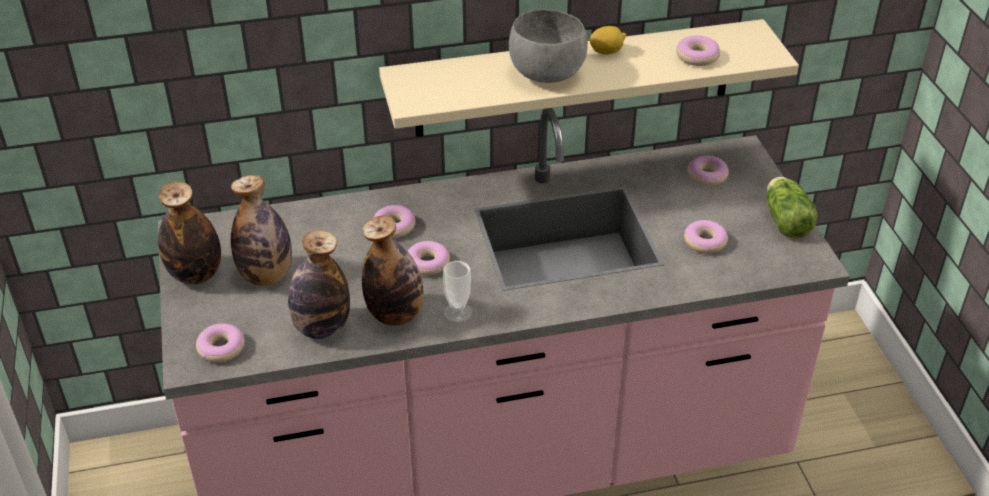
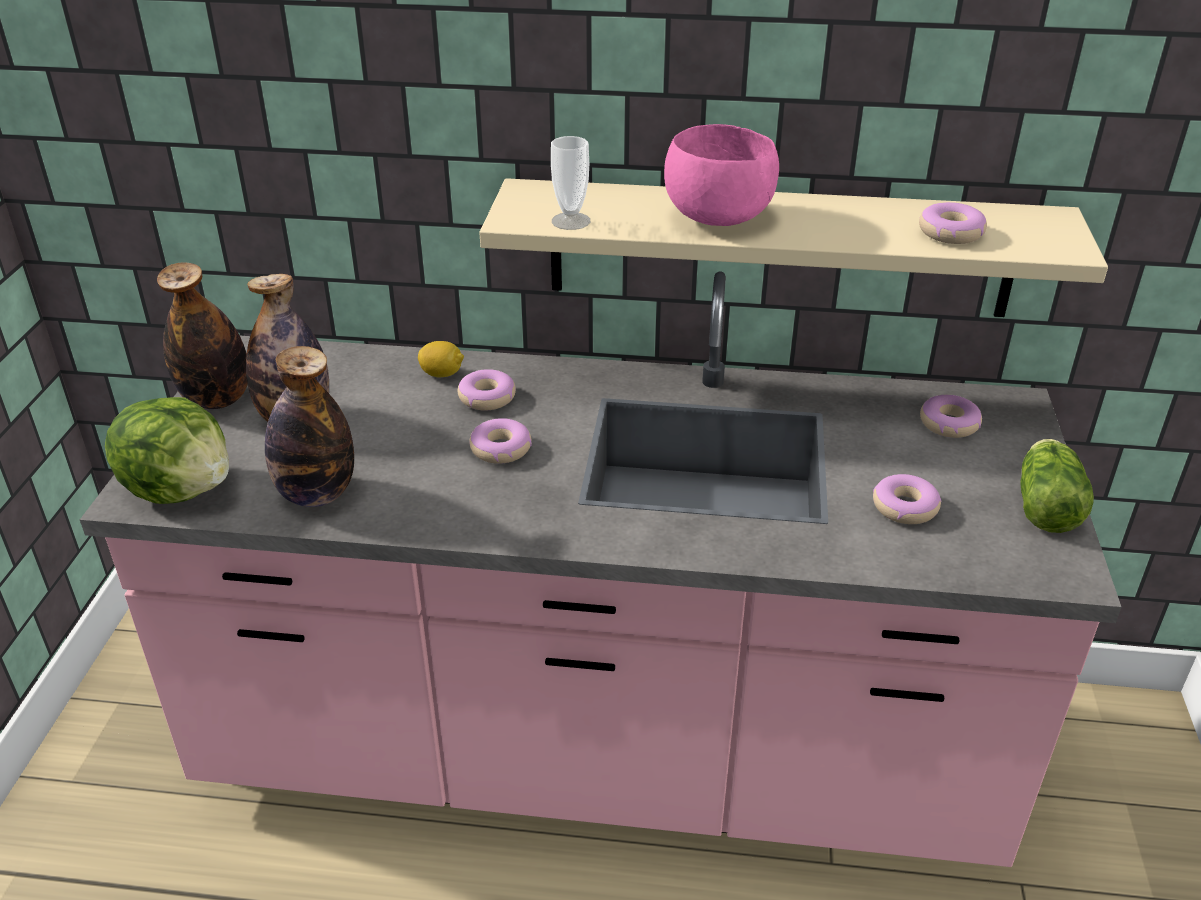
camera: 20 degrees right, 5 degrees down
(221, 348) = (181, 488): donut -> lettuce
(395, 314) = (419, 500): bottle -> none
(457, 312) = (501, 517): cup -> cup (571, 221)
(545, 74) = (716, 218): grey bowl -> pink bowl
(606, 51) = (820, 207): lemon -> lemon (442, 374)

